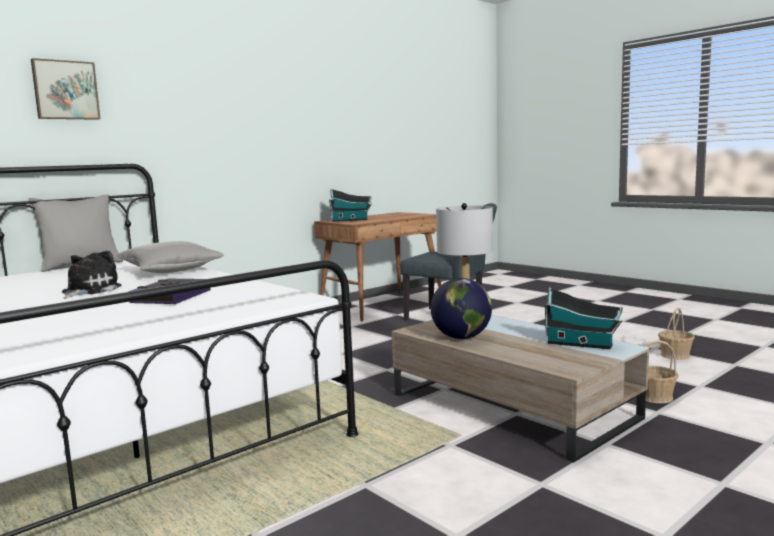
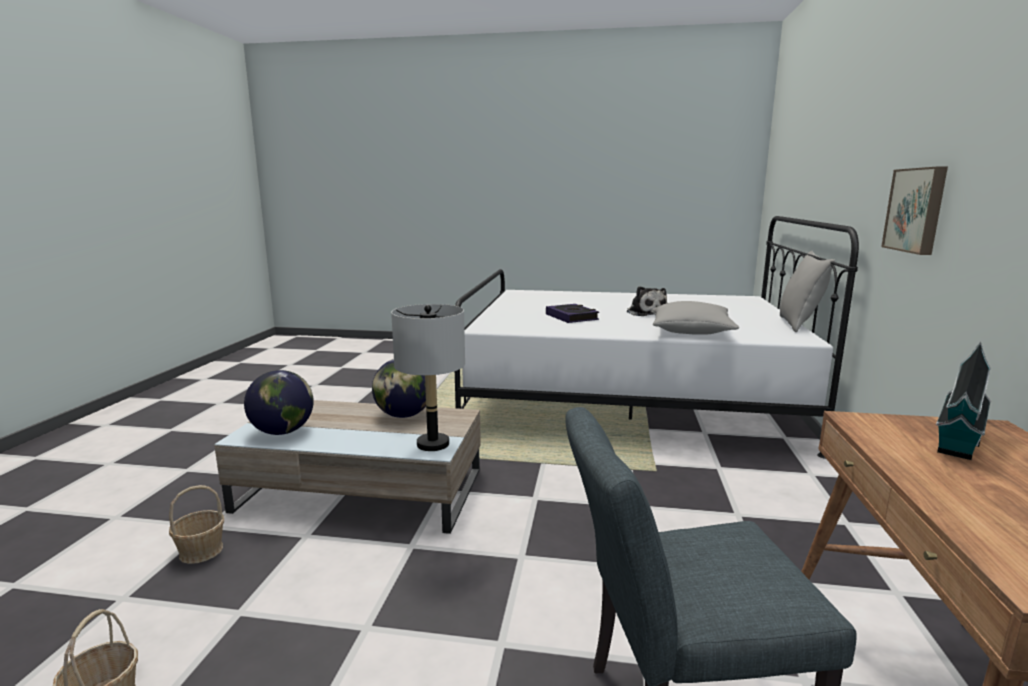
camera: 140 degrees right, 5 degrees up
(65, 90) = (847, 139): picture -> picture (917, 210)
(582, 344) = (283, 431): toy house -> globe

